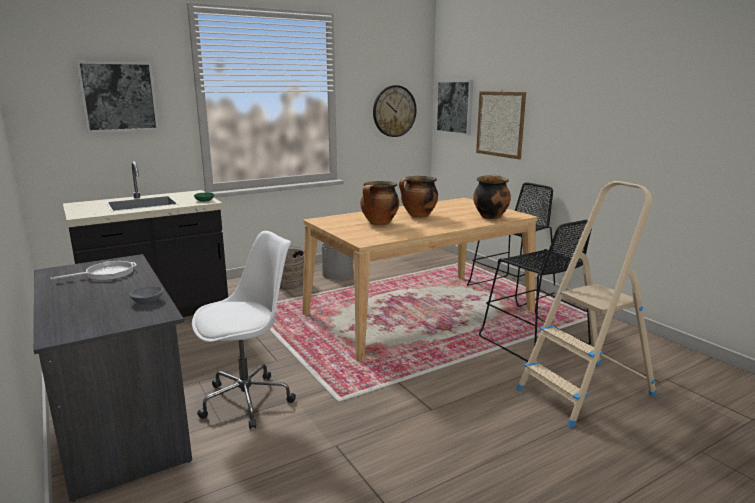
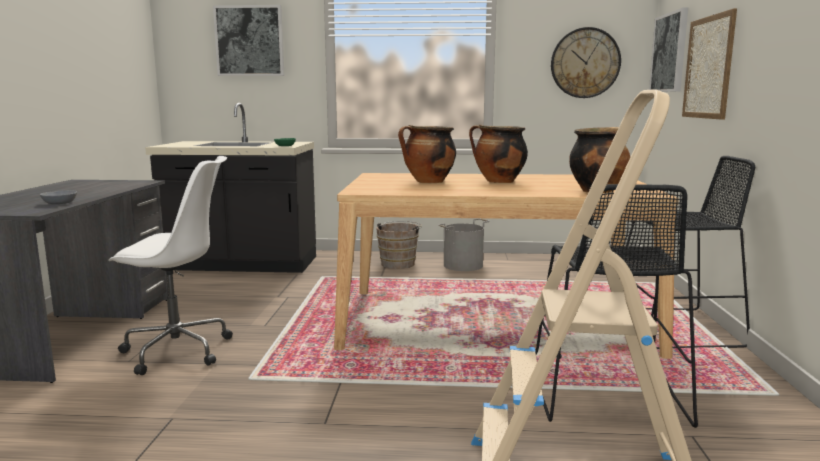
camera: 35 degrees right, 5 degrees down
(106, 274) = (98, 186): frying pan -> none

